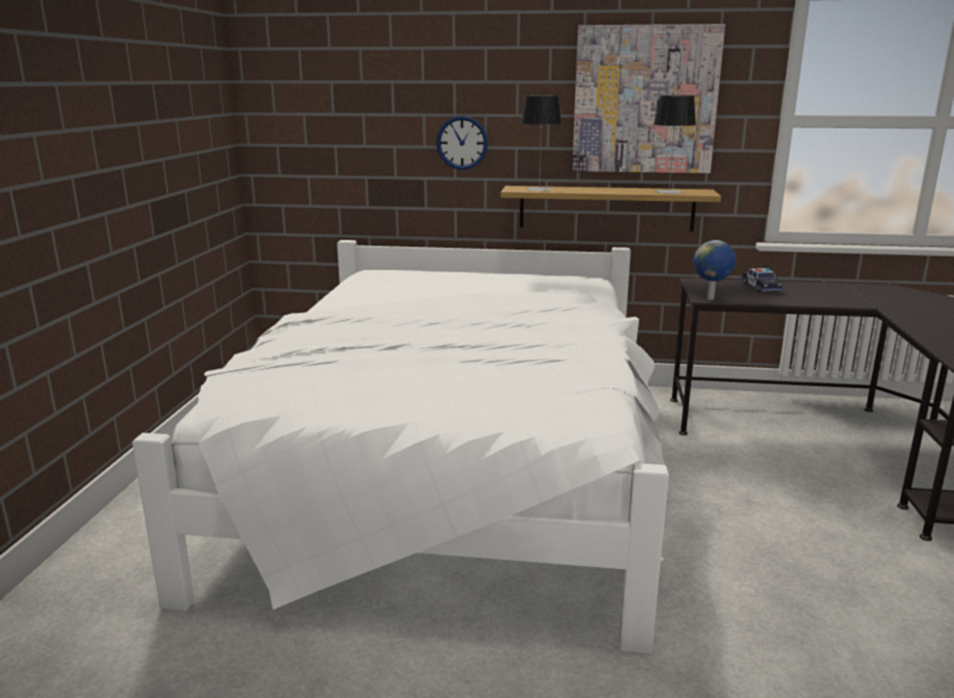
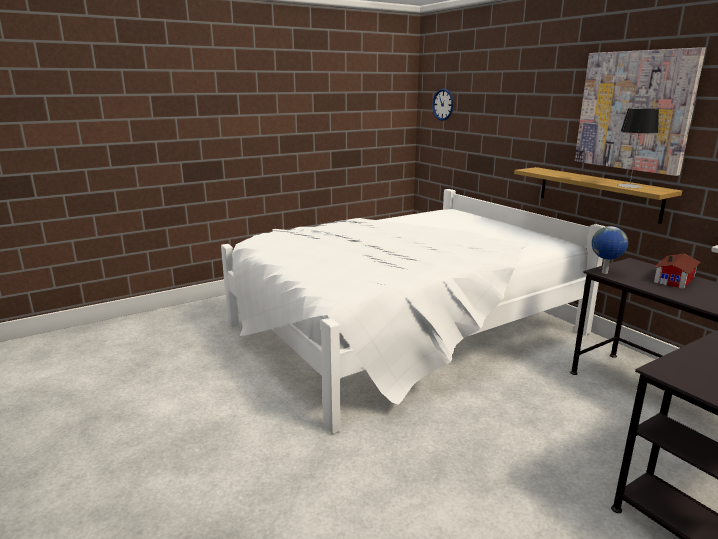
camera: 50 degrees right, 0 degrees up
(462, 142) = (515, 135): wall clock -> wall clock (443, 104)
(539, 189) = (544, 171): table lamp -> none
(760, 287) = (676, 279): toy car -> toy house

